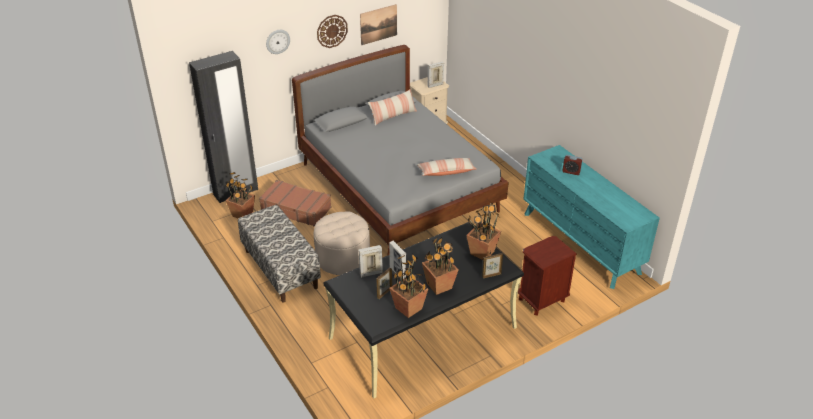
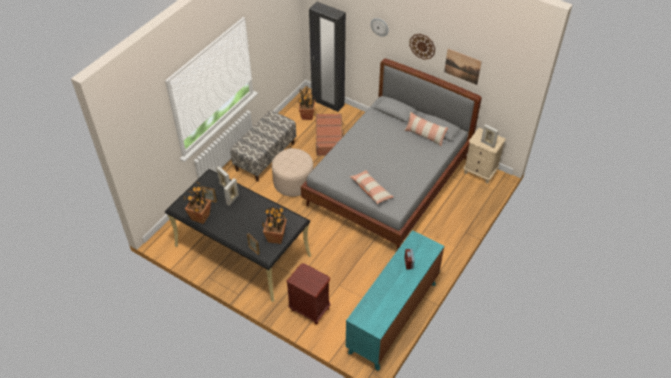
camera: 65 degrees right, 10 degrees up
(439, 286) = (229, 225): potted plant -> none

